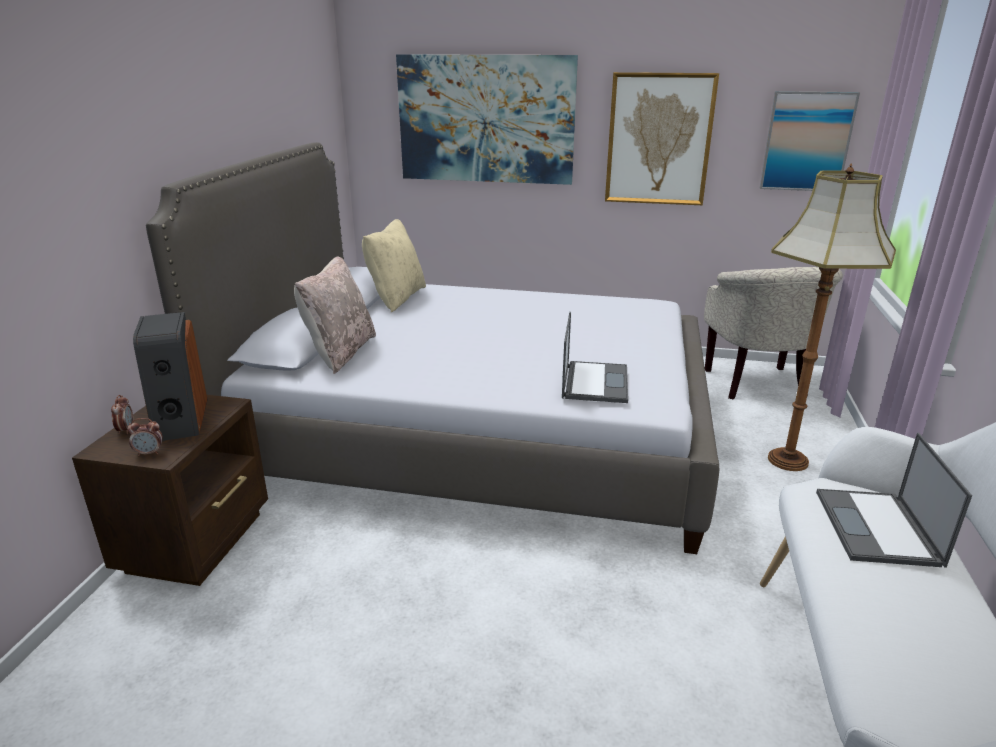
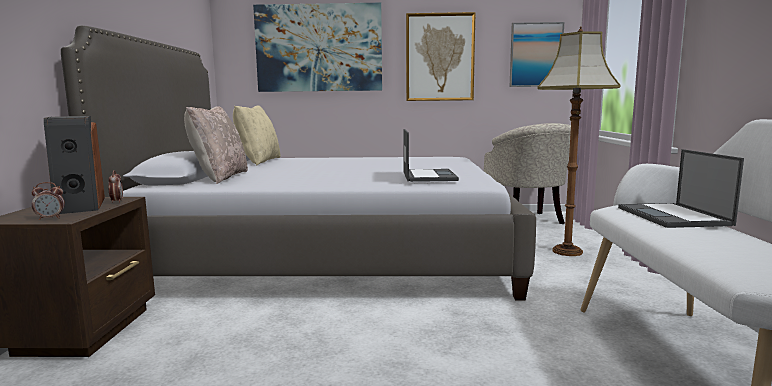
camera: 10 degrees left, 15 degrees down
(126, 430) = (26, 211): alarm clock -> alarm clock (117, 201)

